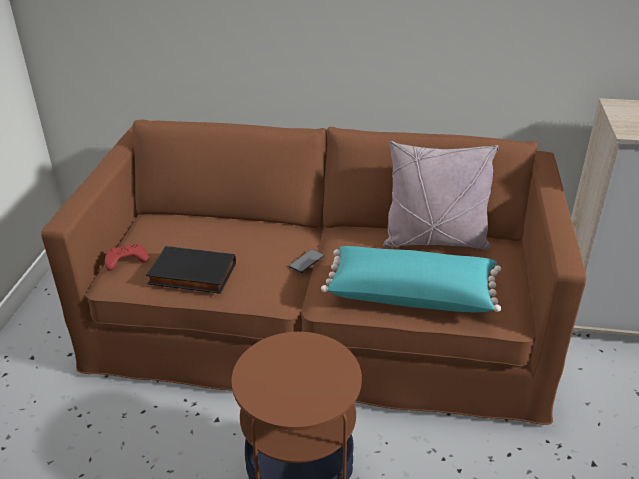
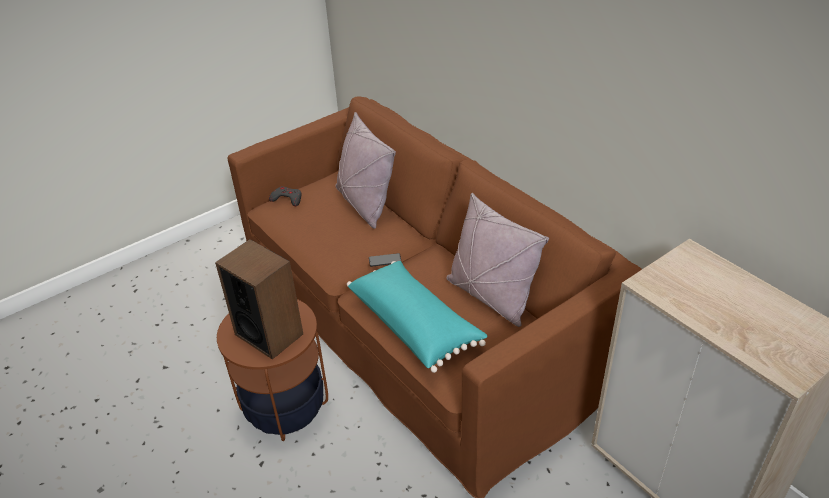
camera: 45 degrees right, 5 degrees up
(126, 260) = (287, 199): red game controller -> grey game controller
(191, 275) = (306, 229): black book -> none
(218, 227) = (364, 204): none -> purple pillow
(306, 377) = (269, 334): none -> speaker

